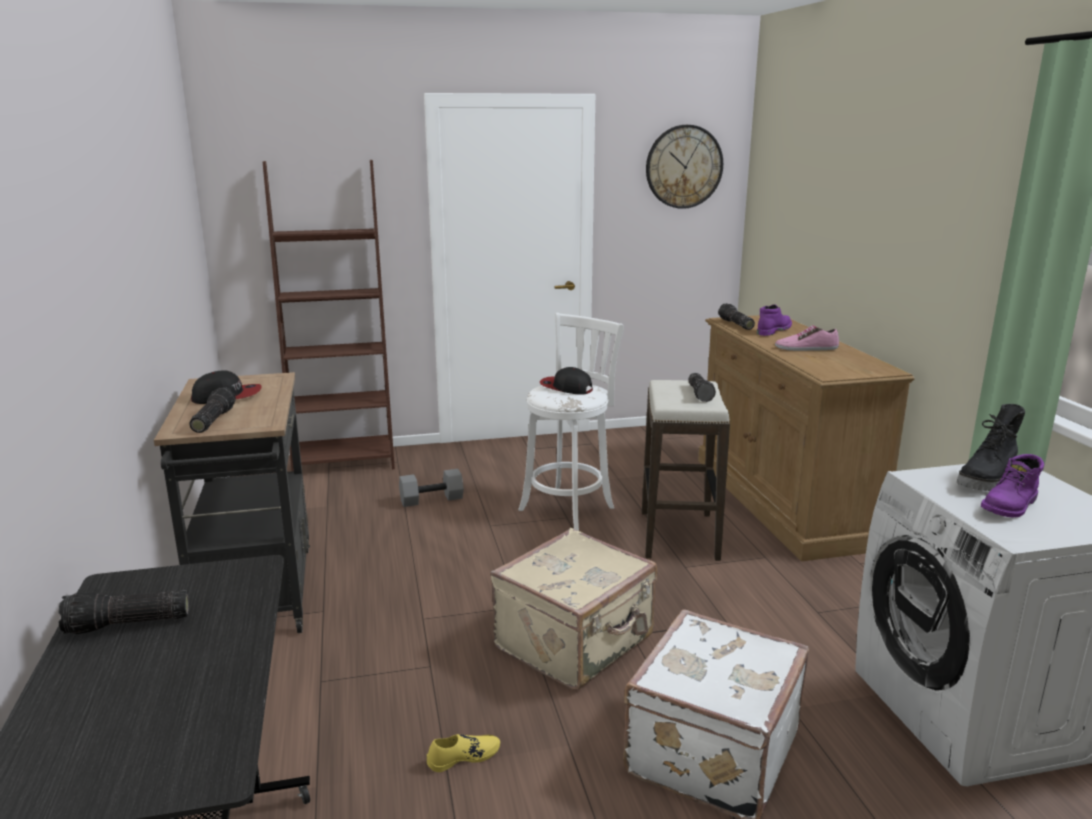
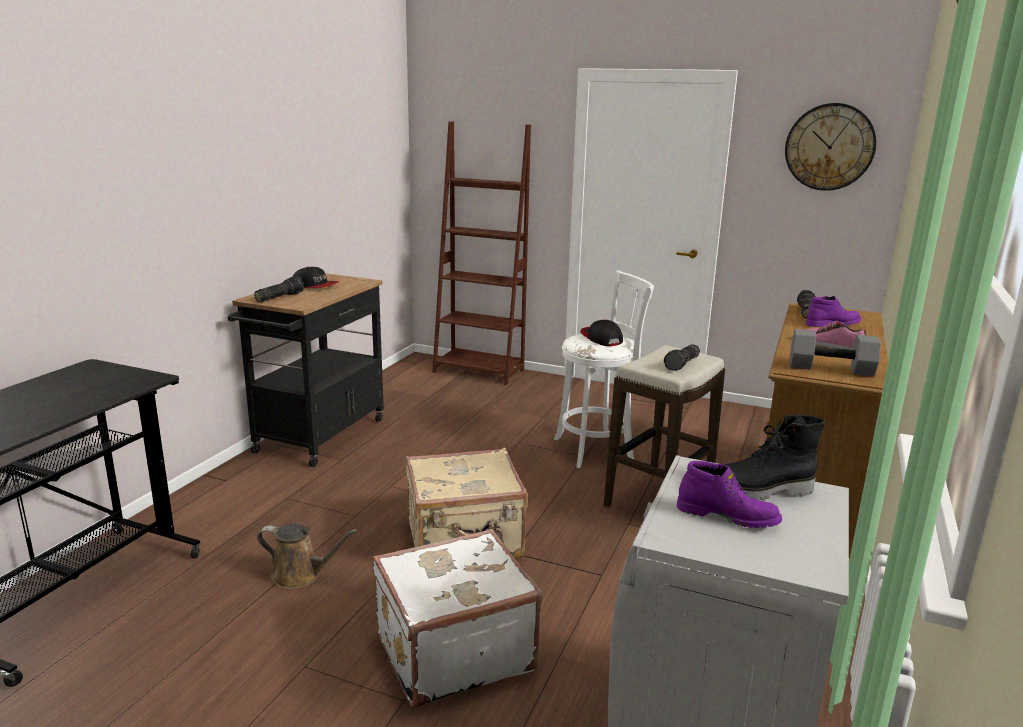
camera: 35 degrees right, 0 degrees up
(127, 625) = (59, 385): flashlight -> none
(432, 499) = (503, 412): grey dumbbell -> grey dumbbell (831, 368)
(463, 757) = (301, 575): yellow shoe -> brown watering can
(1010, 506) = (728, 516): purple boot -> purple boot turned 150 degrees counterclockwise

